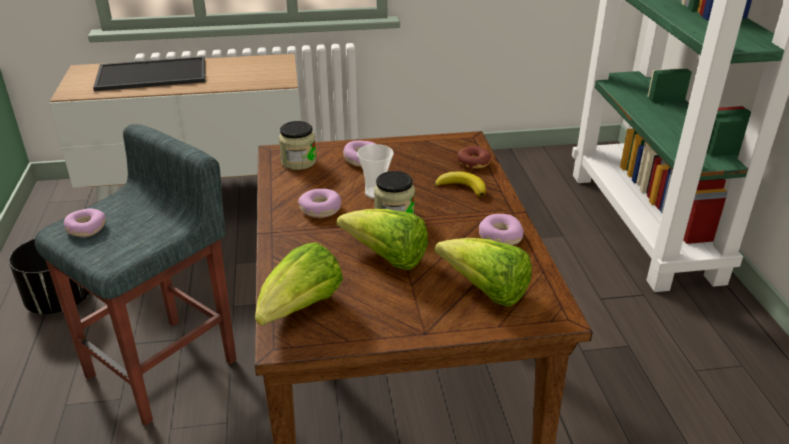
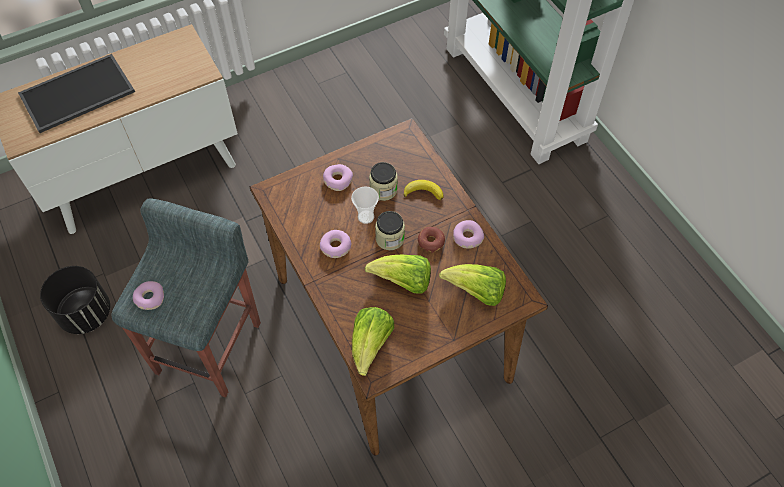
camera: 20 degrees left, 25 degrees up
(298, 162) = (292, 197): jar -> jar (383, 189)
(474, 162) = (421, 160): donut -> donut (431, 241)

